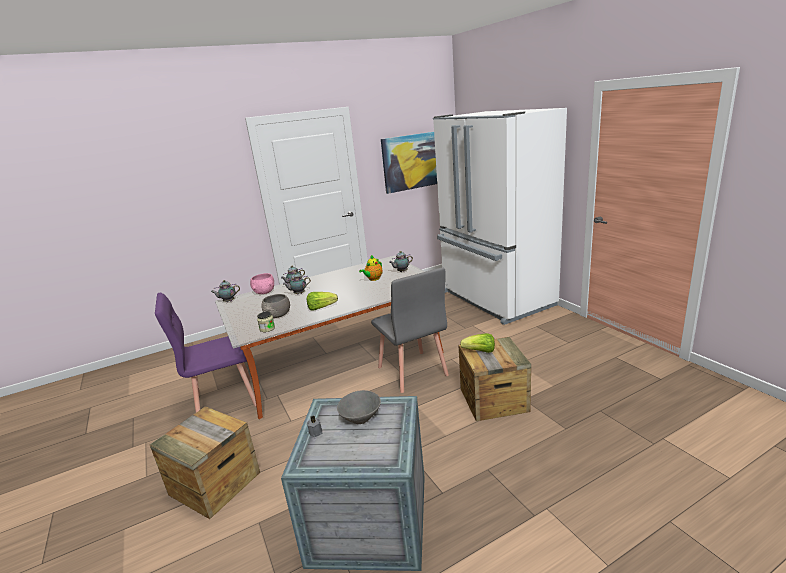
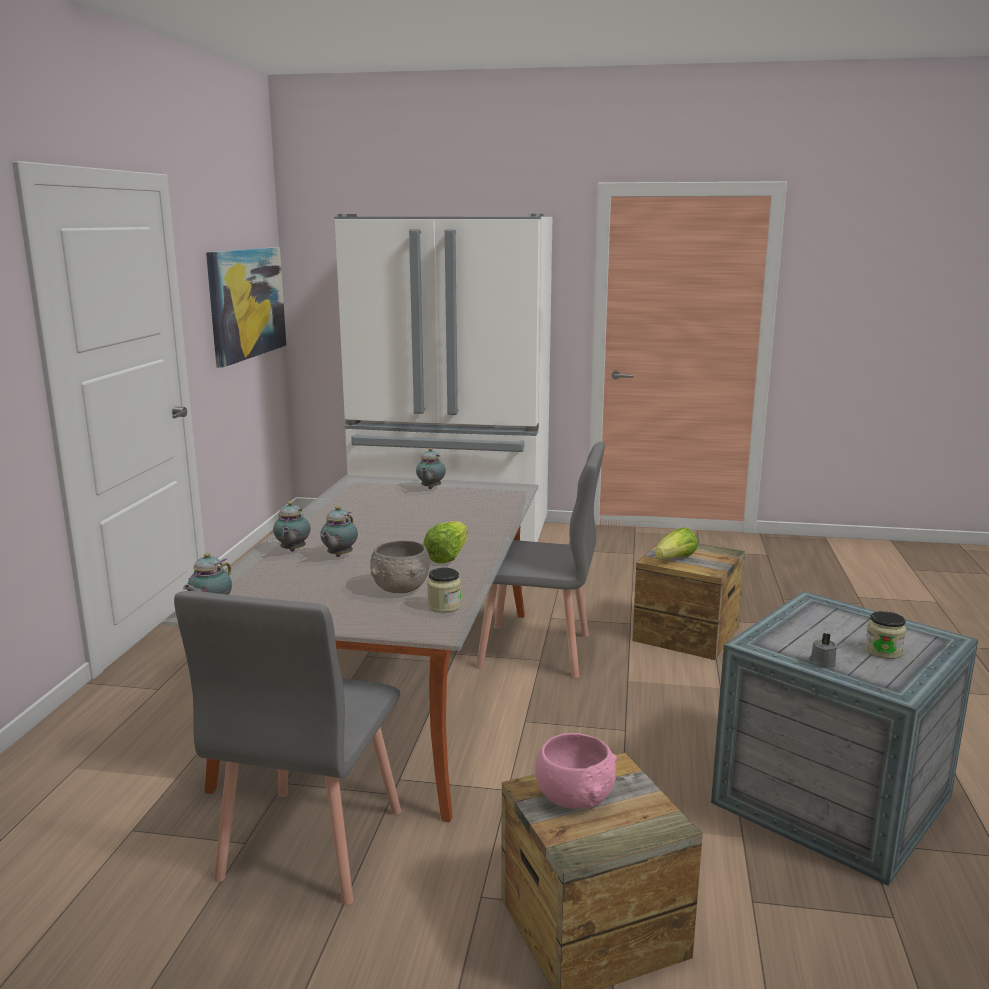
camera: 55 degrees left, 5 degrees down
(225, 400) = (310, 844): purple chair -> grey chair
(264, 292) = (250, 574): pink bowl -> pink bowl (575, 797)
(351, 446) = (883, 651): none -> jar
(360, 418) = (820, 631): grey bowl -> none
(373, 279) = (413, 506): teapot -> none

